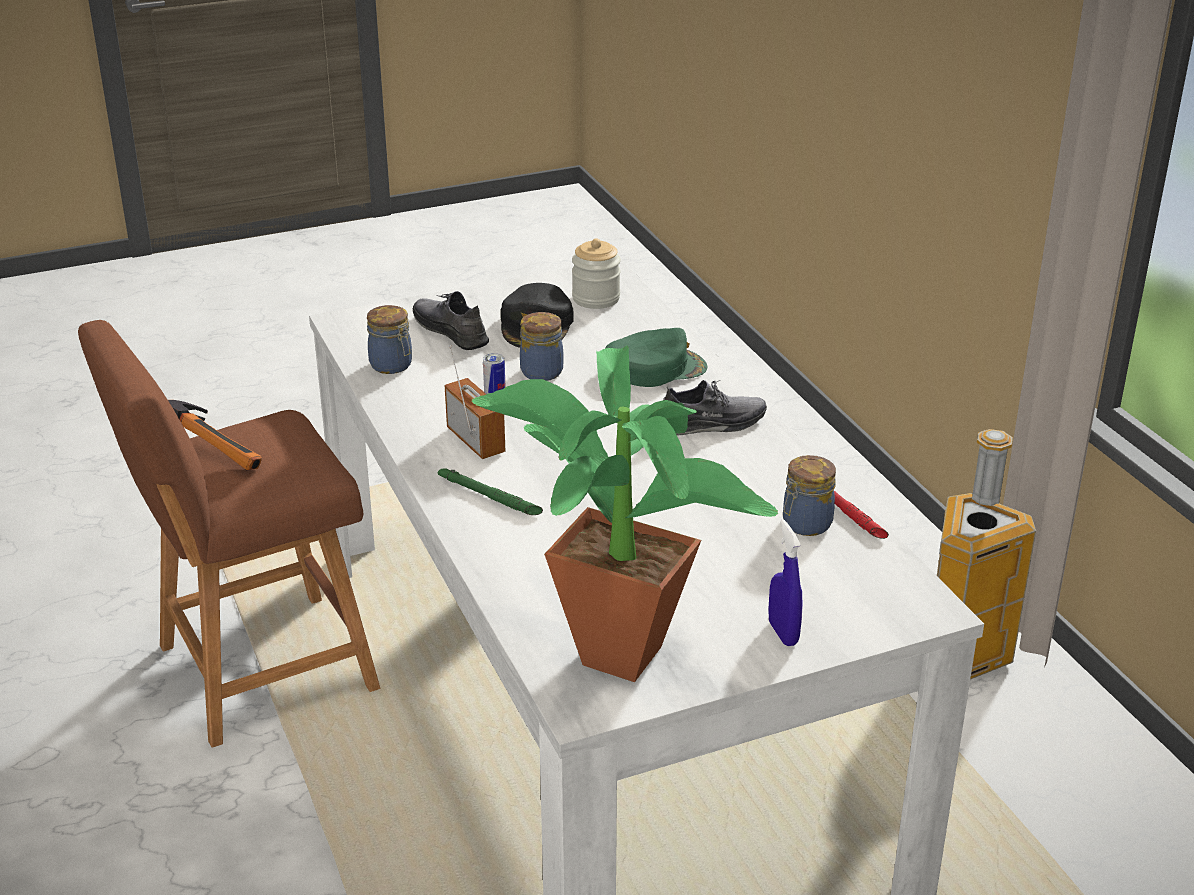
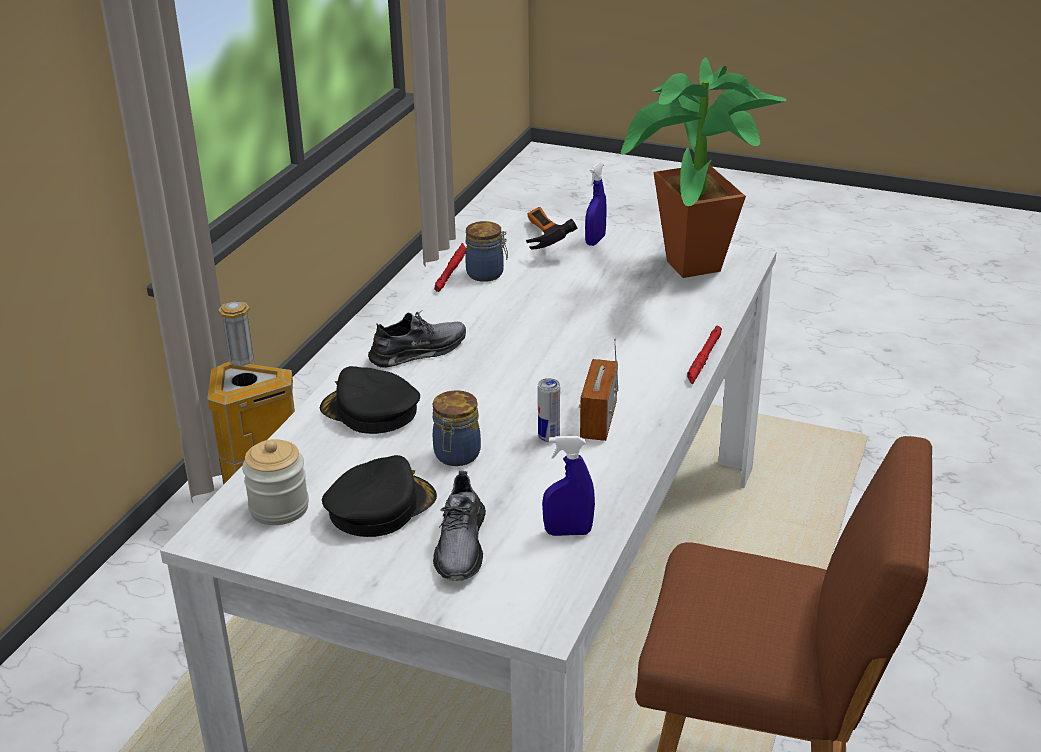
camera: 135 degrees left, 0 degrees up
(217, 450) = (779, 630): hammer -> hammer (540, 242)
(392, 366) = (568, 532): jar -> blue spray bottle
(461, 540) = (704, 358): none -> red flashlight
(489, 496) = (647, 376): green flashlight -> none
(655, 368) = (370, 411): green cap -> black cap
(711, 423) = (419, 351): grey shoe -> grey shoe turned 120 degrees clockwise

